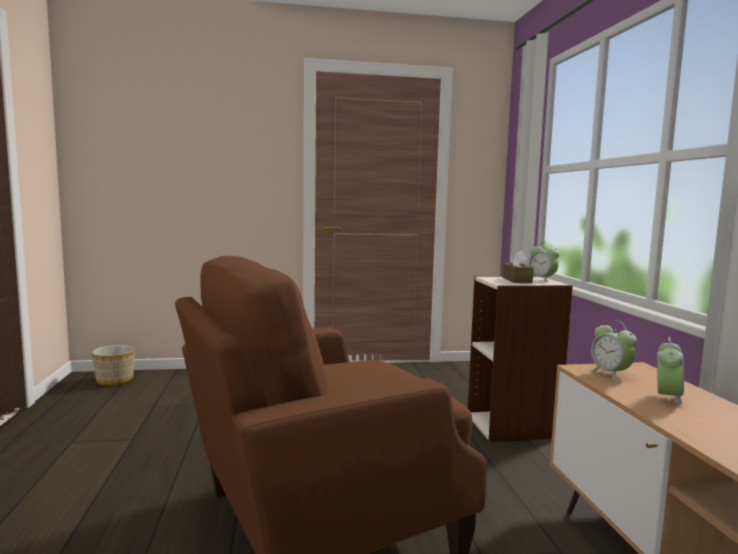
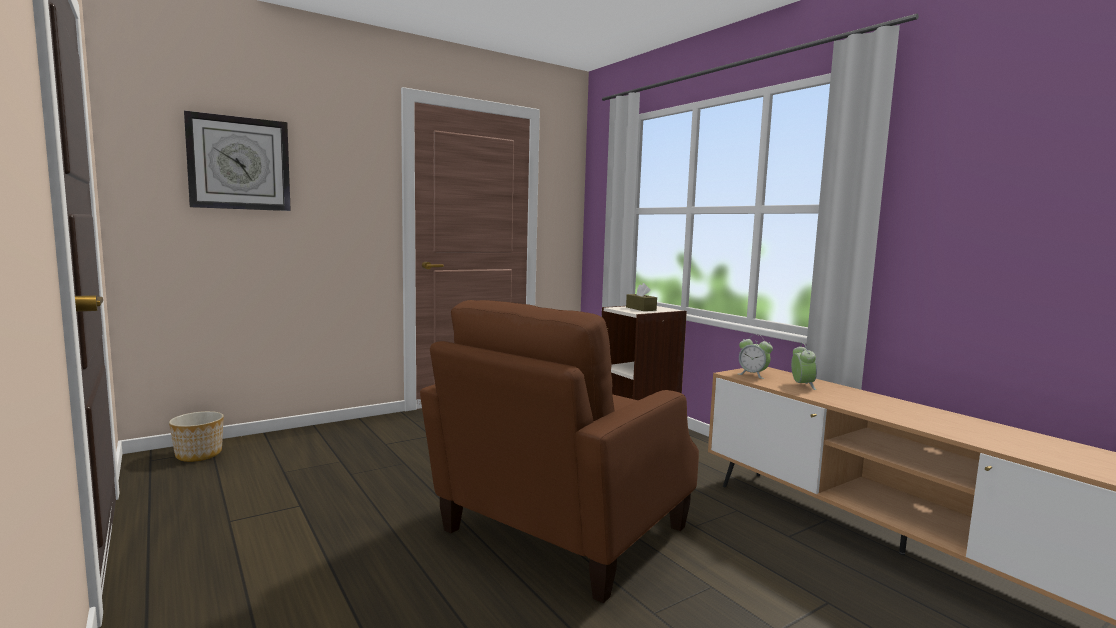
camera: 25 degrees left, 0 degrees up
(159, 137) = (239, 163): none -> wall clock
(542, 280) = (657, 307): alarm clock -> none

